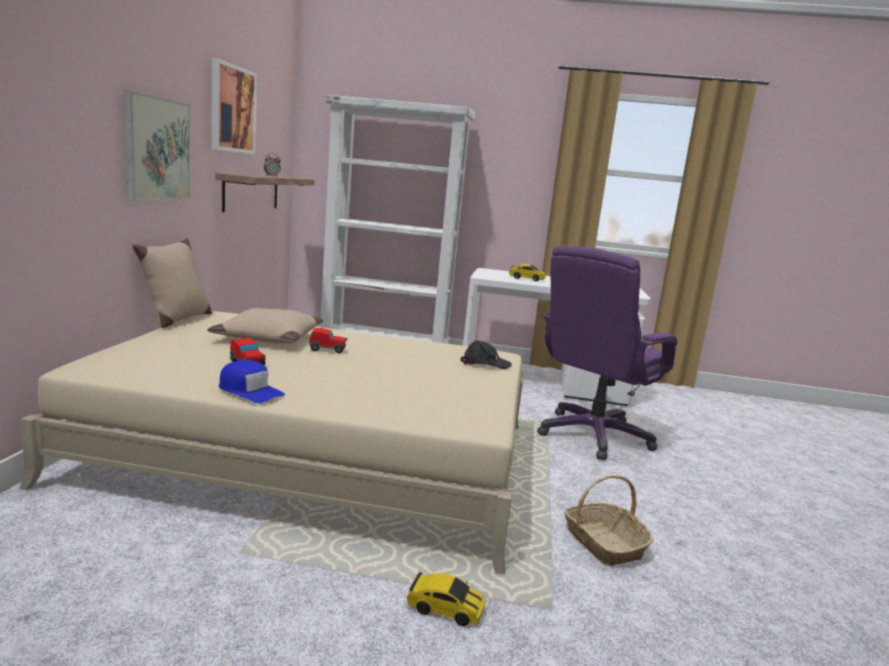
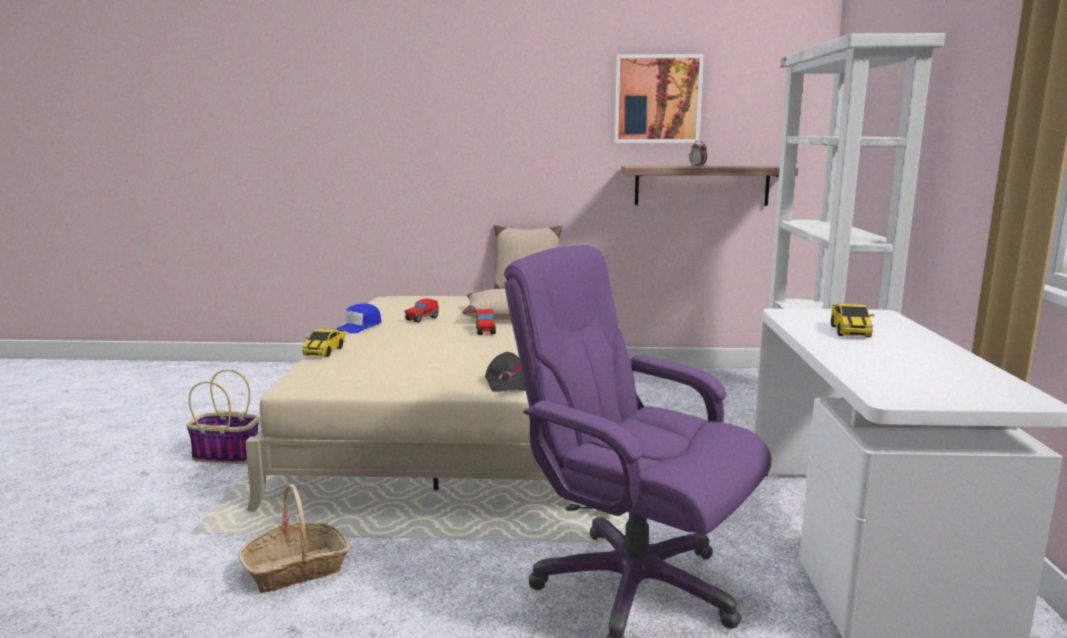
camera: 85 degrees right, 0 degrees up
(157, 149) = (526, 148): picture -> none
(336, 605) = (228, 455): none -> basket
(445, 609) = (210, 490): toy car -> toy car (324, 351)

